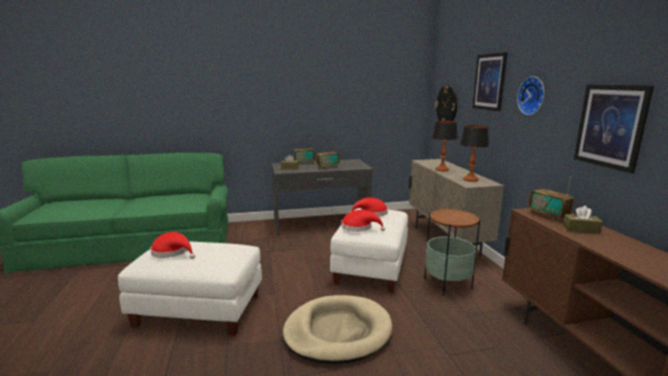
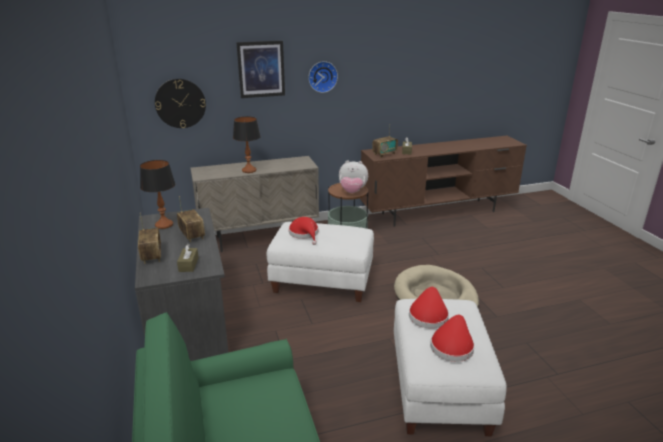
camera: 95 degrees left, 10 degrees up
(359, 227) = (346, 240): red hat -> red hat (428, 315)
(448, 218) = (352, 192): none -> plush toy
(470, 179) = (291, 163): table lamp -> table lamp (164, 225)
(610, 126) = (390, 88): picture -> none

